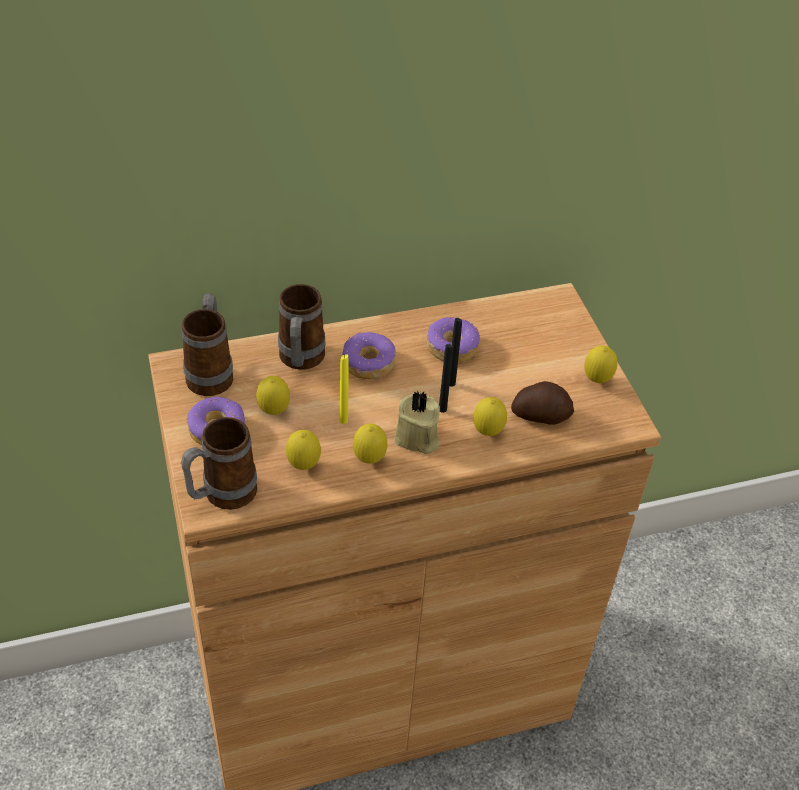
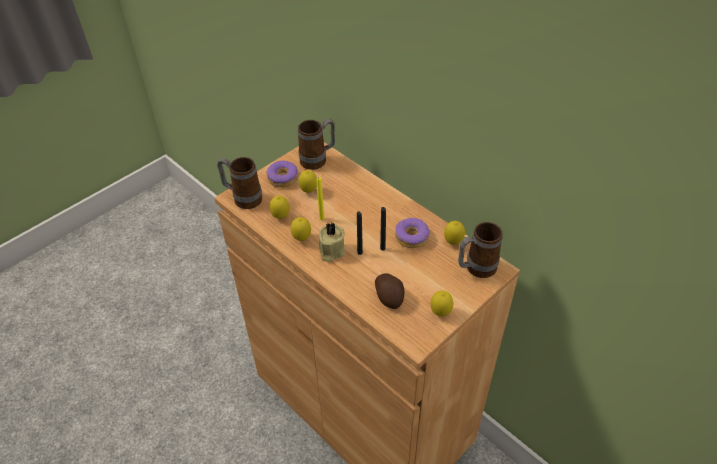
camera: 65 degrees right, 0 degrees up
(300, 362) = (350, 185): mug -> mug (475, 269)
(368, 363) = (370, 210): donut -> none
(487, 432) = (357, 278): lemon -> lemon (453, 243)

